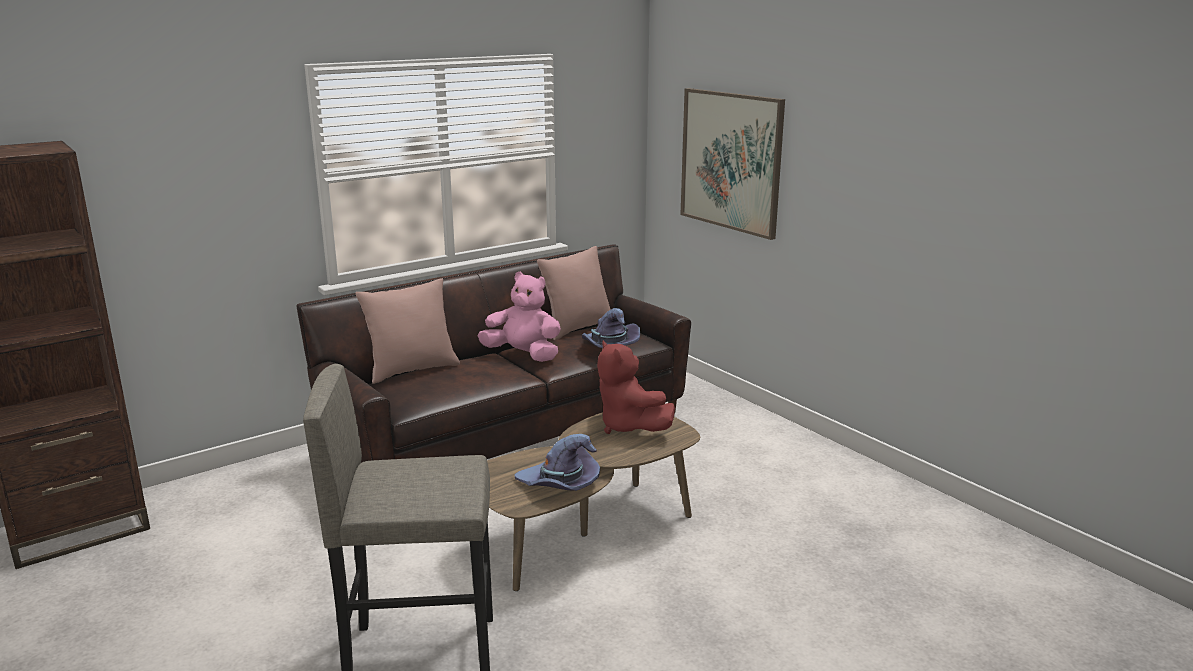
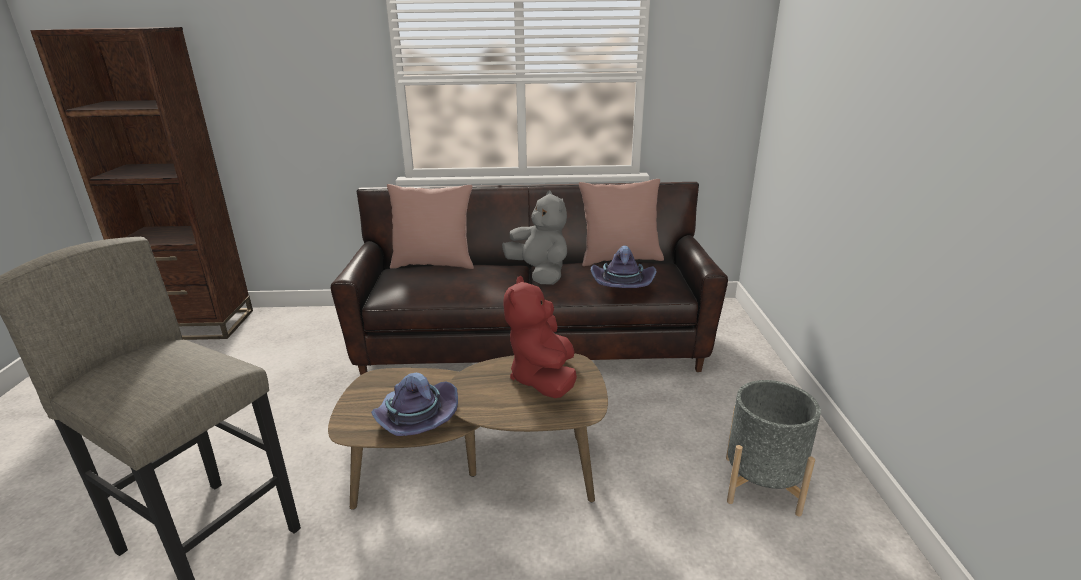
camera: 35 degrees right, 5 degrees up
(523, 355) = (539, 273): pink plush toy -> grey plush toy
(731, 161) = (828, 95): picture -> none
(784, 468) = (761, 485): none -> grey planter

